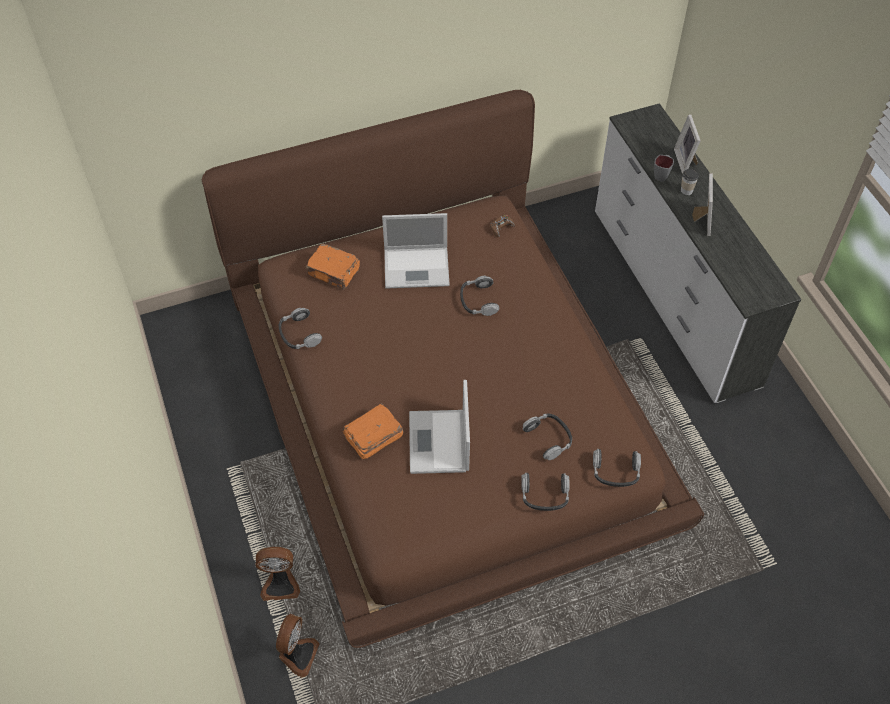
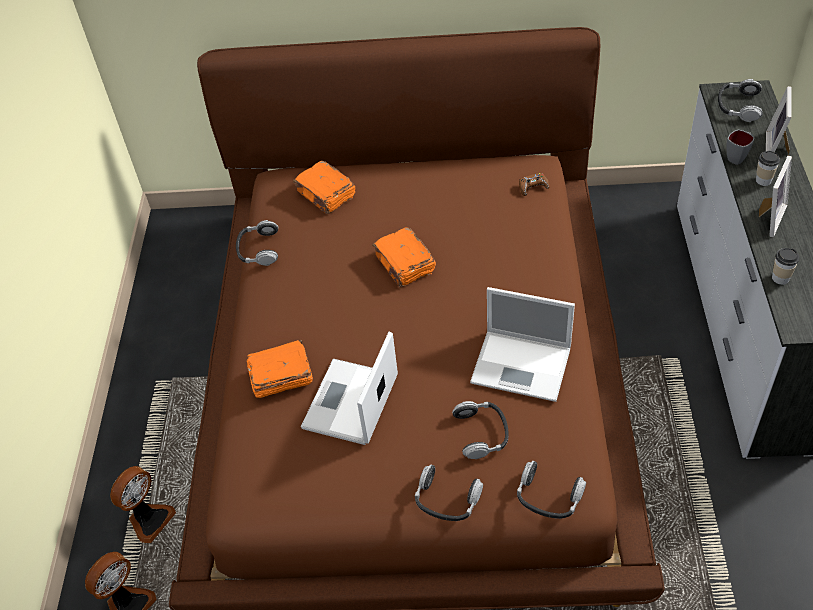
camera: 25 degrees right, 5 degrees down
(280, 584) = (149, 519): fan -> fan turned 75 degrees counterclockwise
(418, 267) = (418, 208): laptop -> laptop (523, 365)
(429, 319) = (405, 265): none -> orange book
(478, 301) = (469, 258): headphones -> headphones (738, 106)
(726, 267) = (780, 278): none -> cup

